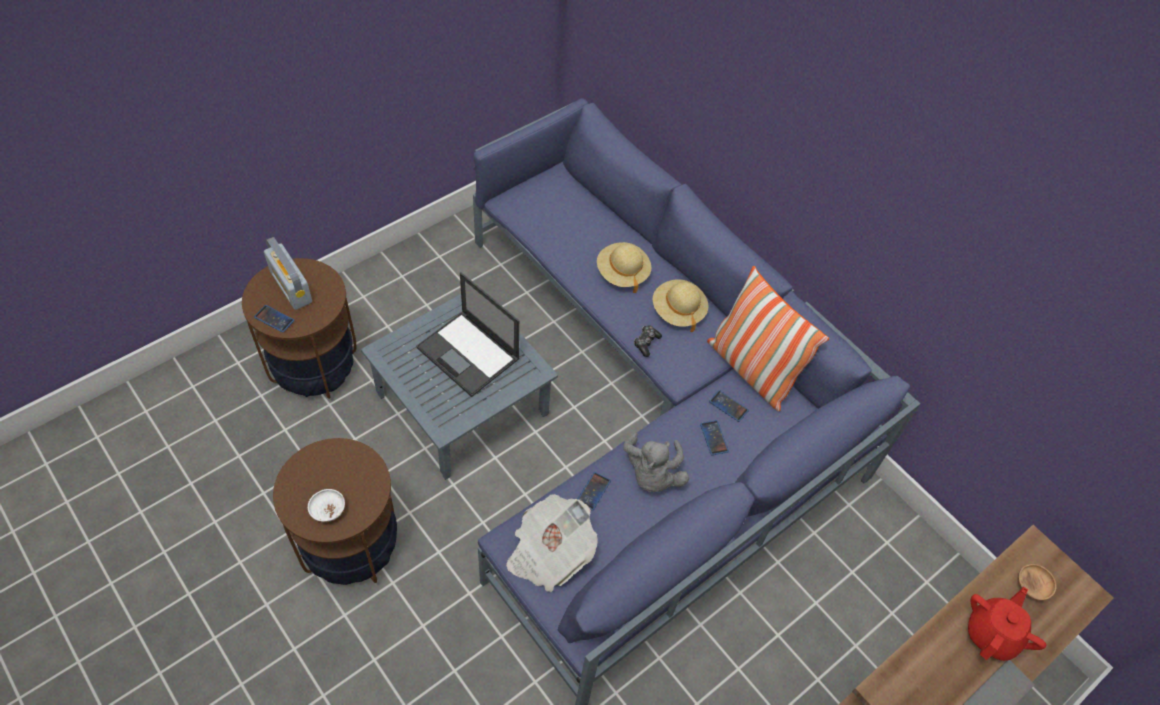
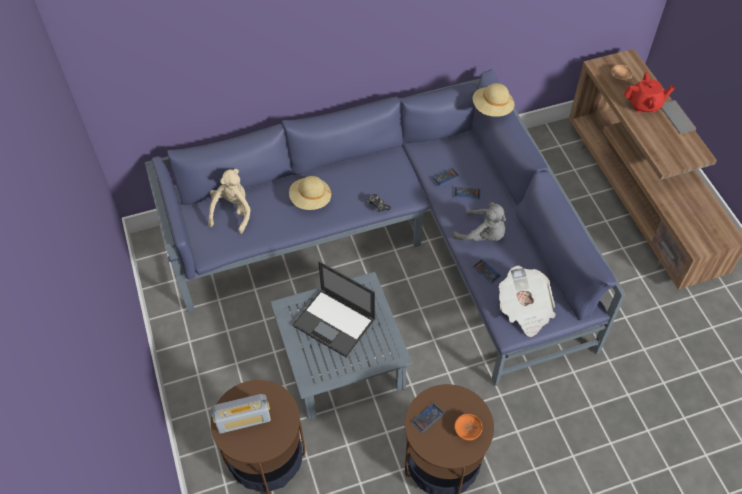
camera: 65 degrees left, 0 degrees up
(274, 319) = (273, 438): phone -> phone (427, 418)
(328, 510) = (467, 430): white bowl -> orange bowl
(469, 354) = (335, 323): laptop -> laptop turned 60 degrees clockwise
(572, 207) = (232, 212): none -> beige plush toy
(678, 311) = (358, 179): beige hat -> beige hat (492, 109)
(751, 370) = (421, 156): pillow -> none
(992, 634) = (644, 105): red teapot -> red teapot turned 120 degrees clockwise

